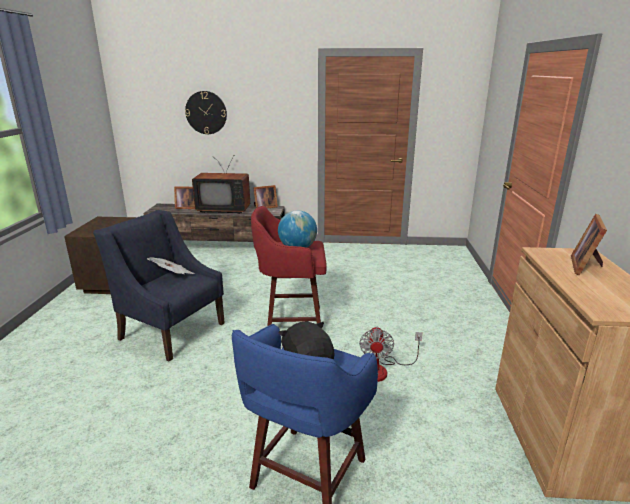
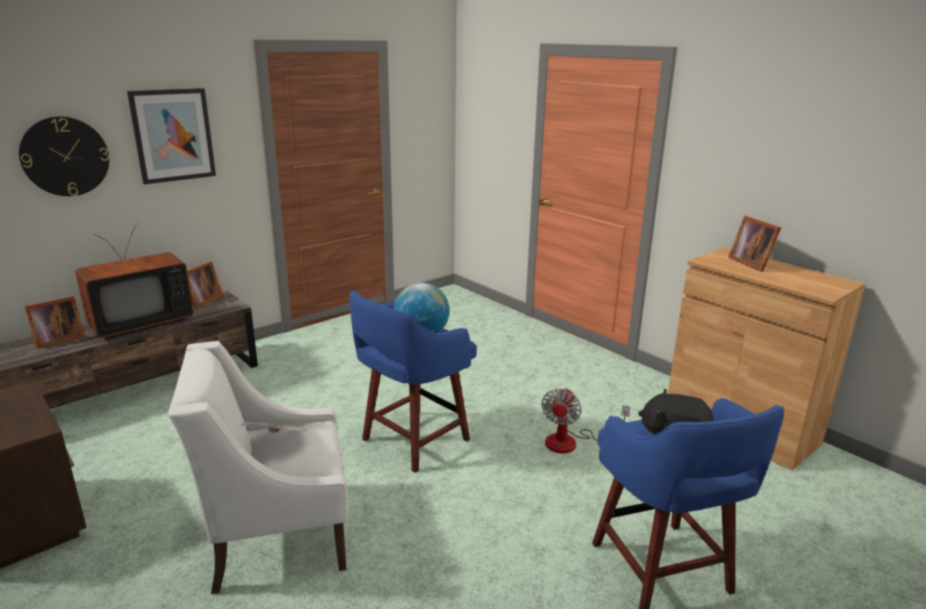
camera: 45 degrees left, 0 degrees up
(172, 330) = (277, 533): blue armchair -> white armchair
(262, 106) = (173, 135): none -> picture
(291, 321) = (413, 441): red stool -> blue stool
(382, 370) = (571, 442): fan -> fan turned 60 degrees clockwise

